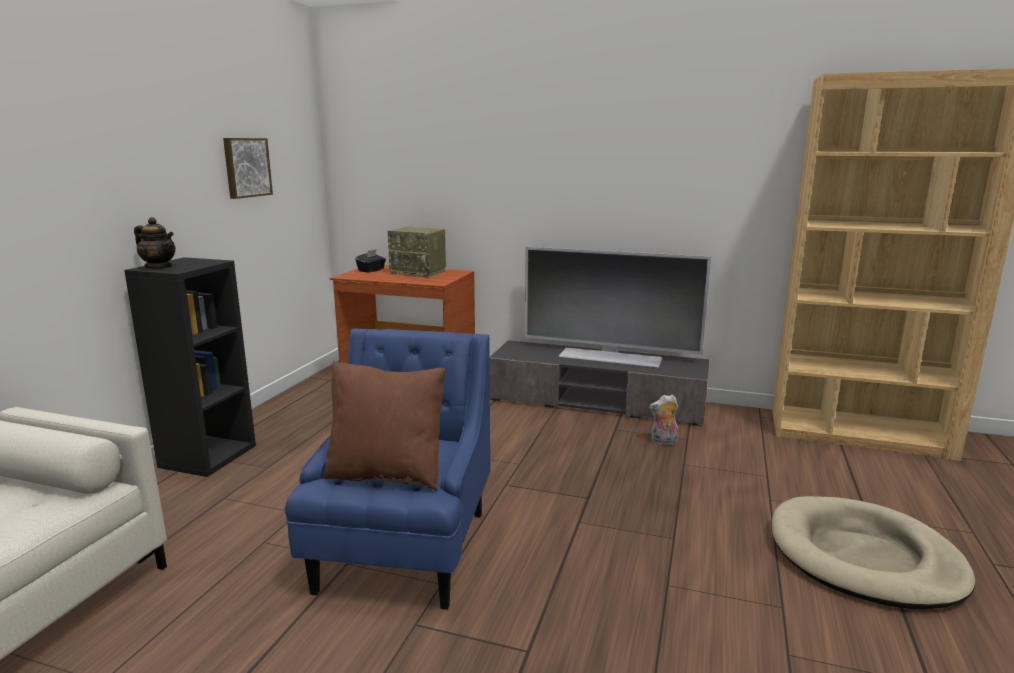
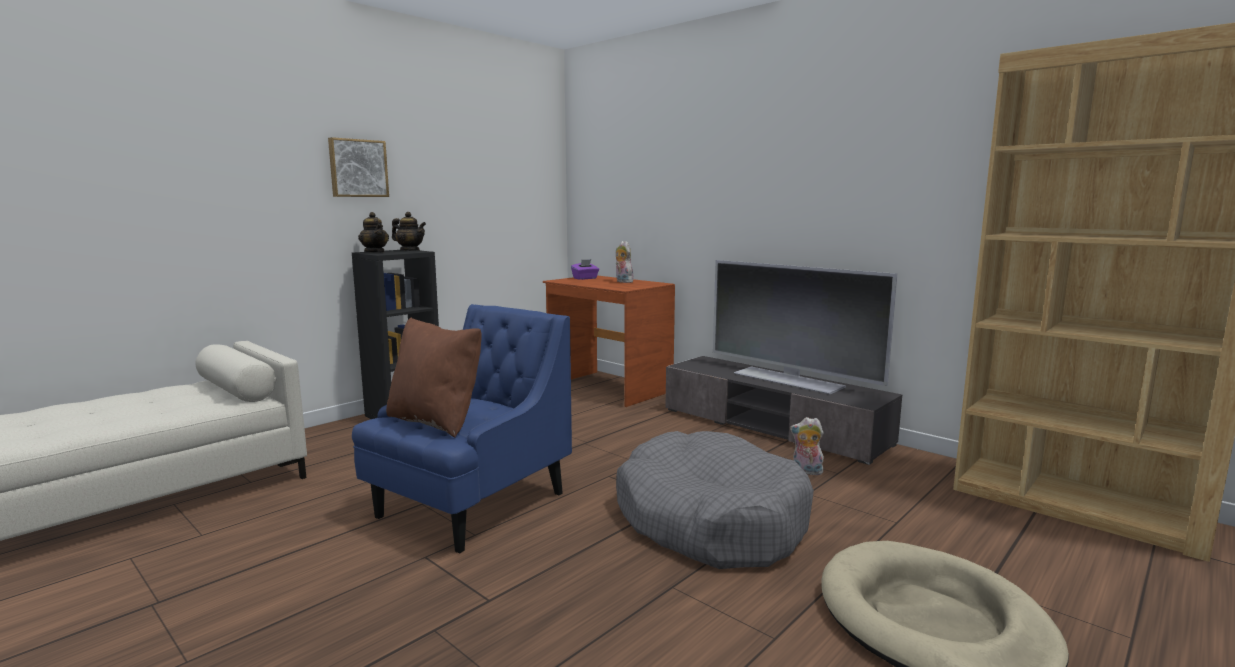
camera: 25 degrees right, 5 degrees down
(199, 261) = (410, 251): none -> teapot
(246, 167) = (480, 182): picture -> picture (358, 168)
(371, 270) = (585, 278): black tissue box -> purple tissue box
(419, 272) = (622, 282): radio -> plush toy
(635, 509) = (710, 520): none -> grey dog bed

